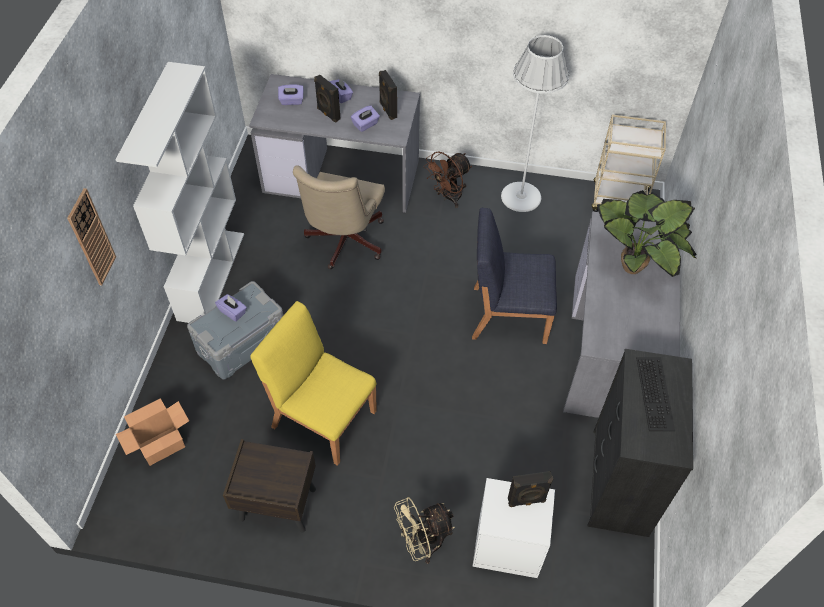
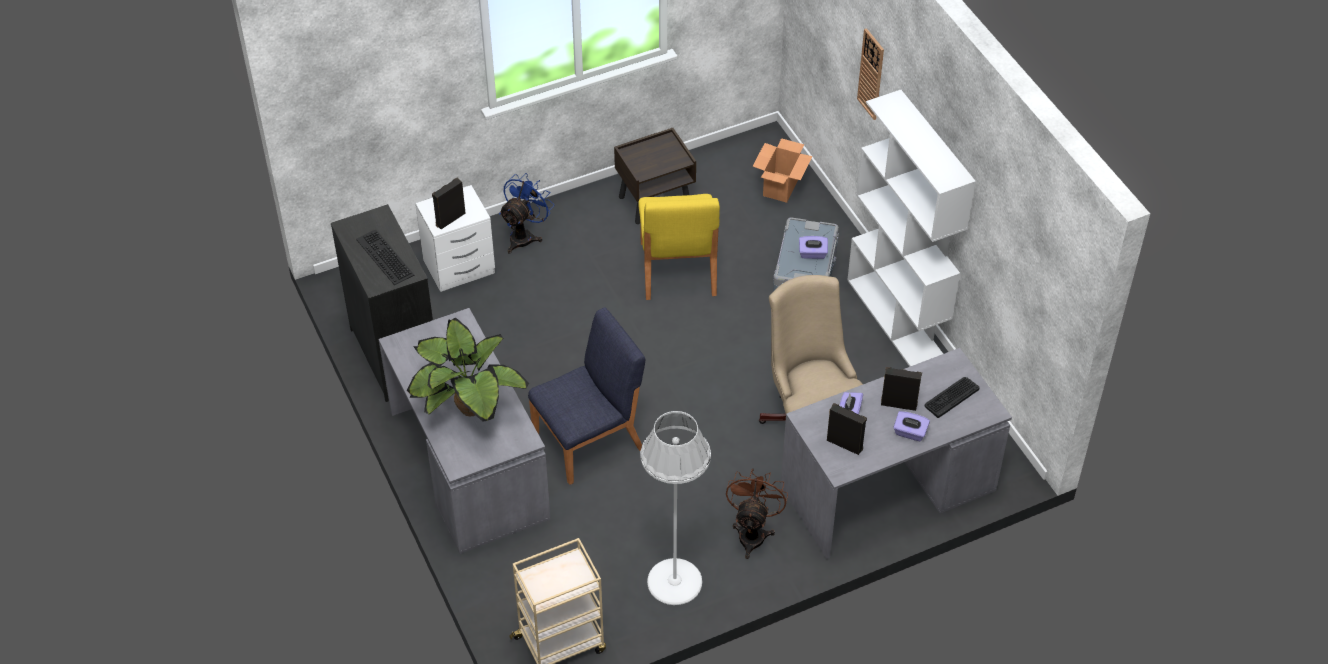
camera: 145 degrees right, 5 degrees down
(291, 101) = (951, 397): purple tissue box -> keyboard
(323, 418) = (677, 269): yellow chair -> yellow chair turned 90 degrees clockwise
(423, 543) = (525, 235): beige fan -> blue fan

